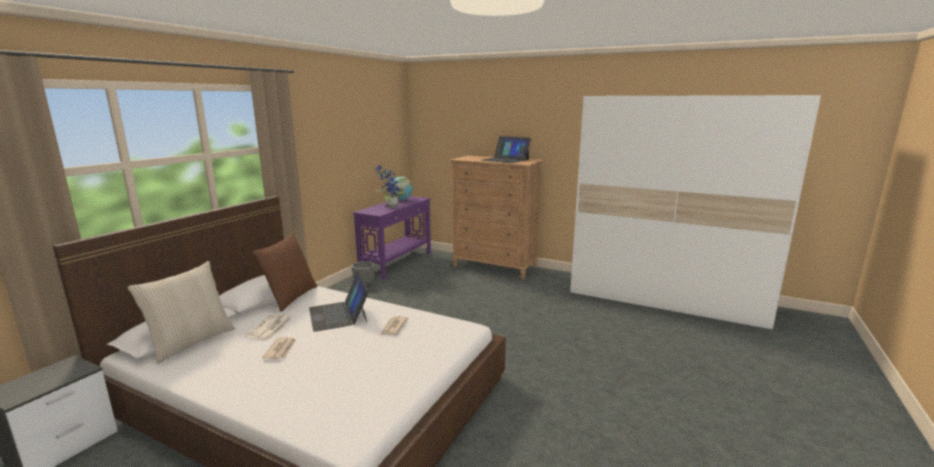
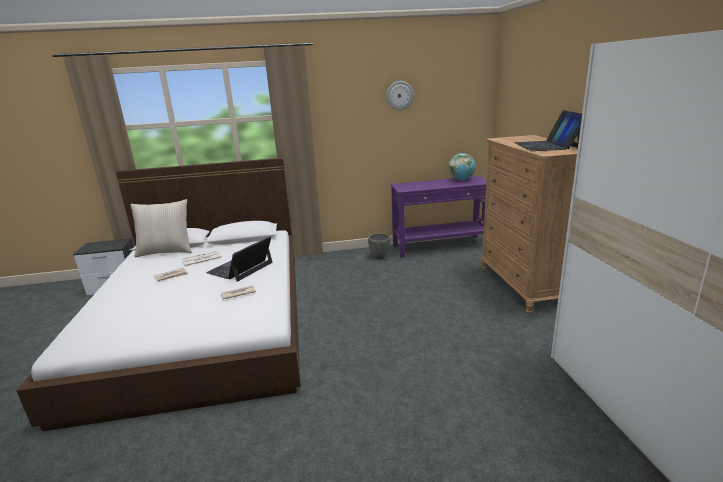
camera: 55 degrees right, 5 degrees up
(290, 297) = (253, 243): brown pillow -> none
(353, 127) = (399, 95): none -> wall clock
(390, 206) = (432, 184): potted plant -> none

